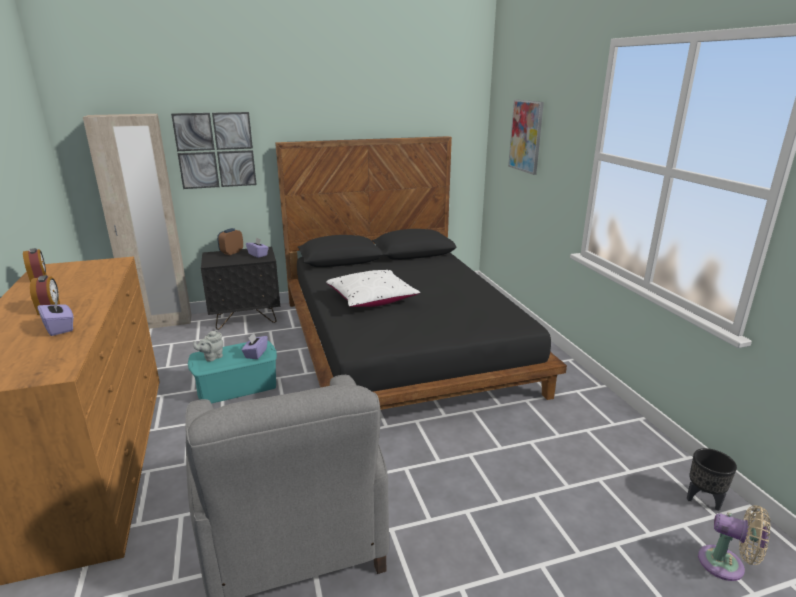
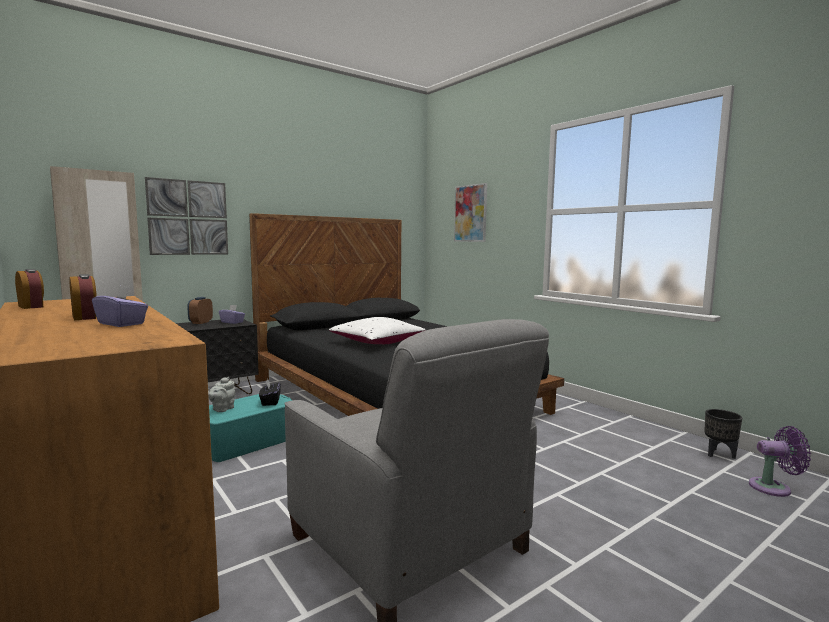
camera: 20 degrees left, 15 degrees down
(255, 354) = (270, 402): purple tissue box -> black tissue box
(726, 565) = (774, 488): beige fan -> purple fan

